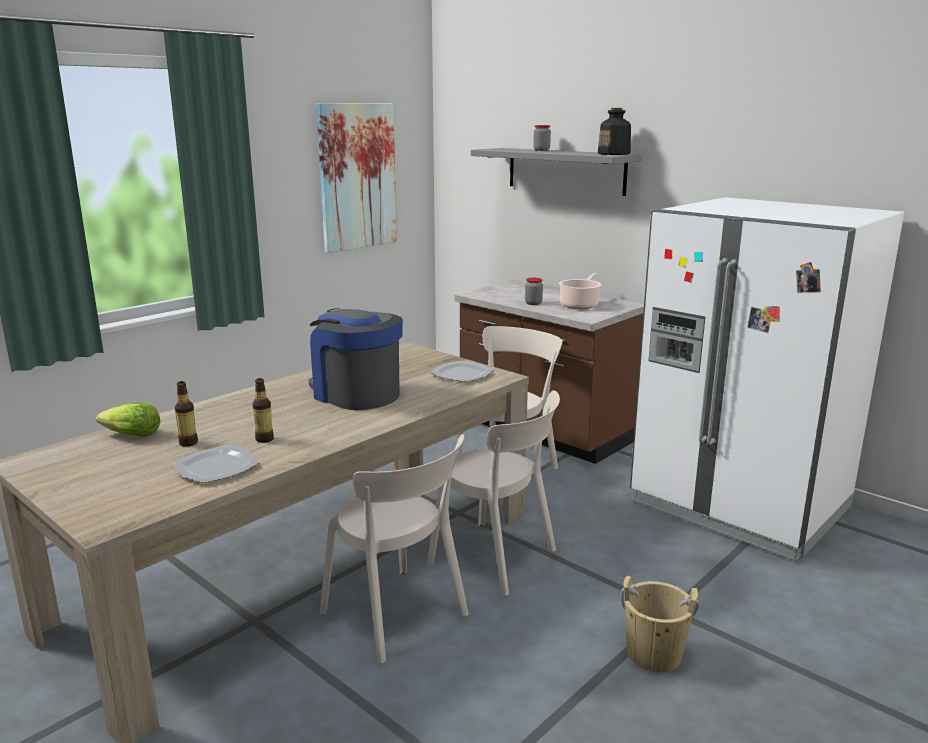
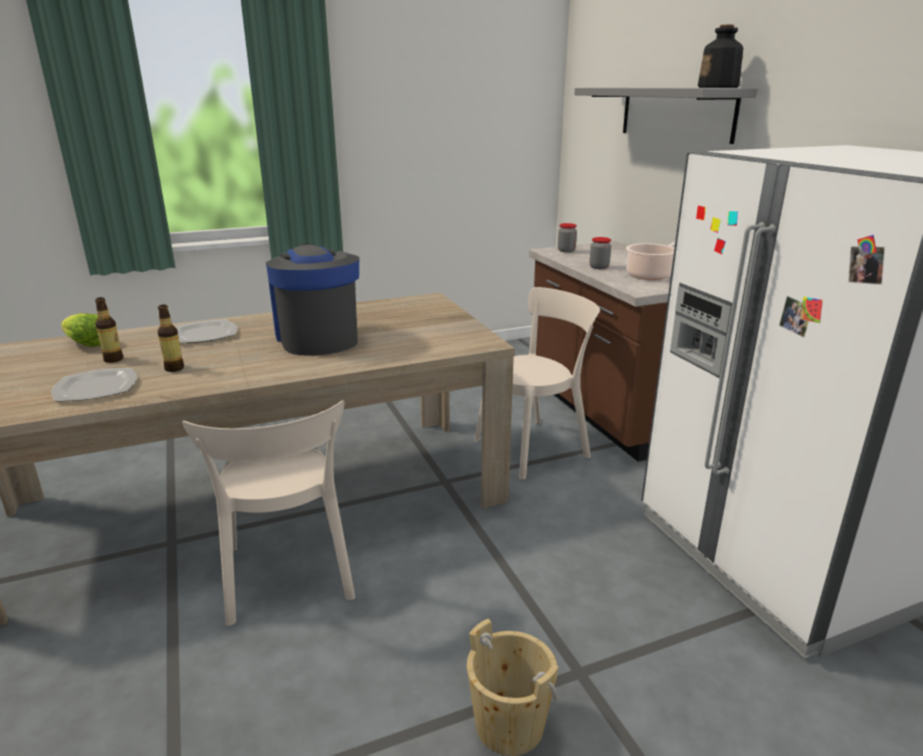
camera: 25 degrees right, 5 degrees up
(357, 177) = (464, 118): picture -> none
(461, 374) = (447, 333): plate -> plate (205, 334)
(497, 559) = (438, 544): beige chair -> none
(541, 150) = (648, 87): jar -> jar (566, 251)

